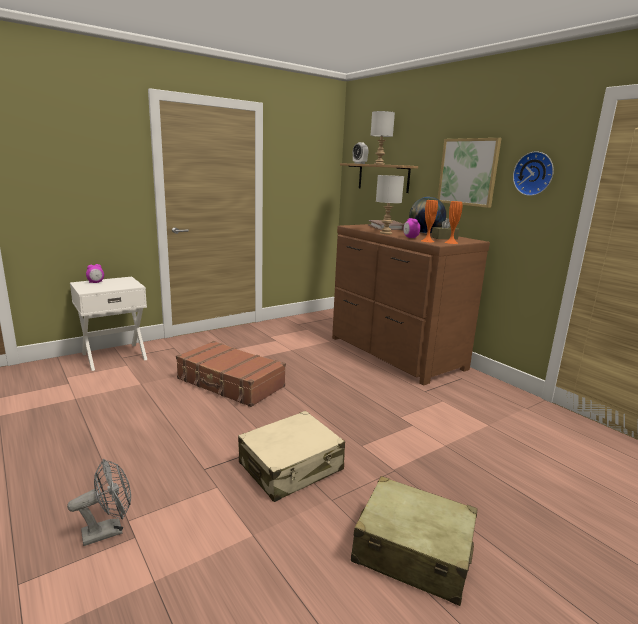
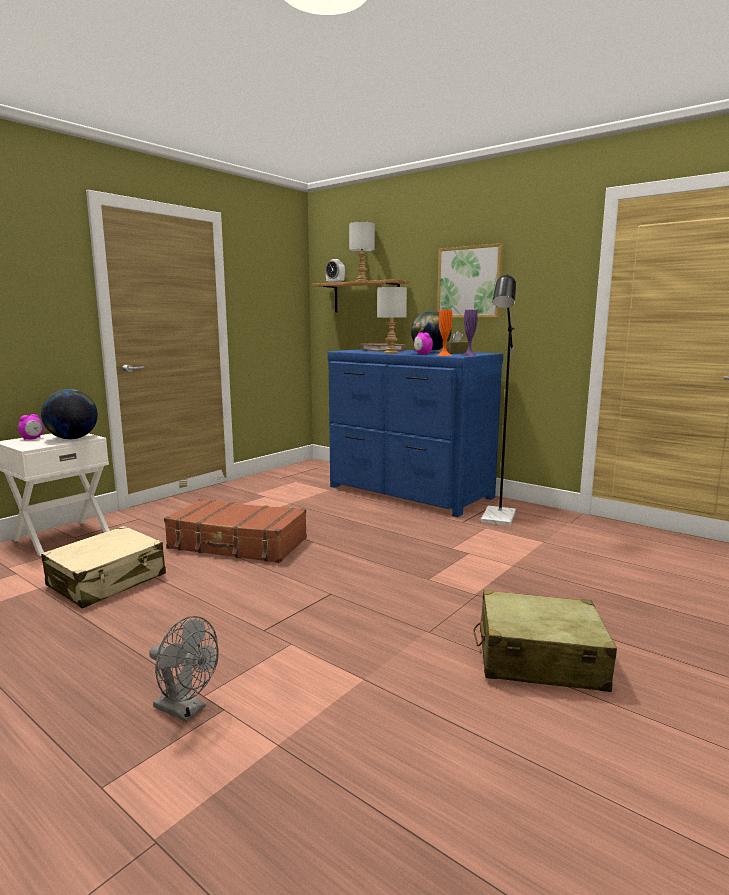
camera: 15 degrees left, 5 degrees down
(109, 530) = (186, 710): grey fan -> grey fan turned 75 degrees clockwise
(121, 285) = (72, 438): none -> globe
(291, 467) = (365, 611): beige suitcase -> beige suitcase (107, 581)
(394, 353) = (408, 492): brown dresser -> blue dresser
(451, 242) = (469, 355): orange vase -> purple vase
(458, 394) = (497, 520): none -> black floor lamp
(534, 174) = (543, 277): wall clock -> none

